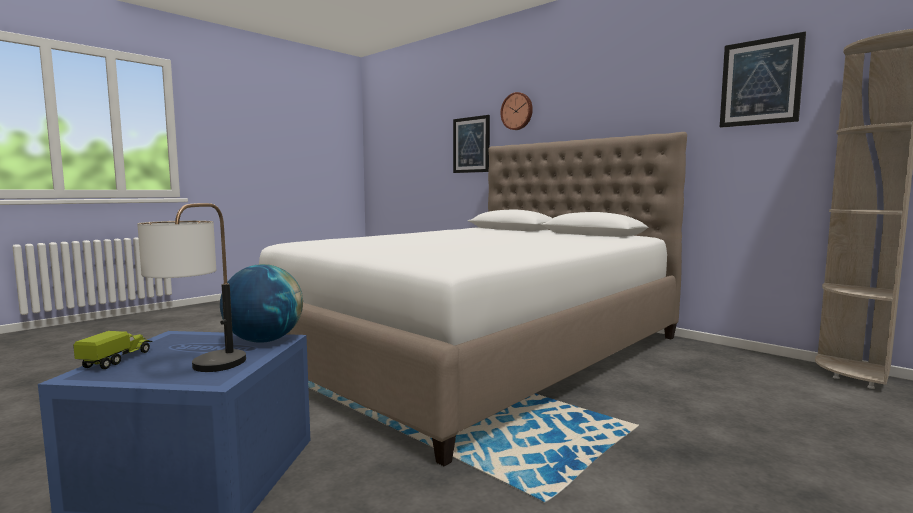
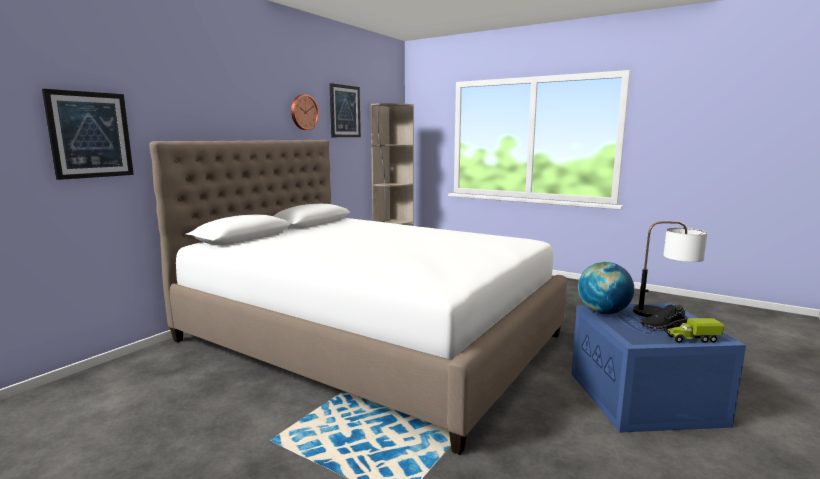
camera: 100 degrees left, 5 degrees up
(170, 357) = (664, 327): none -> black shoe
(517, 111) = (168, 97): wall clock -> wall clock (303, 112)

